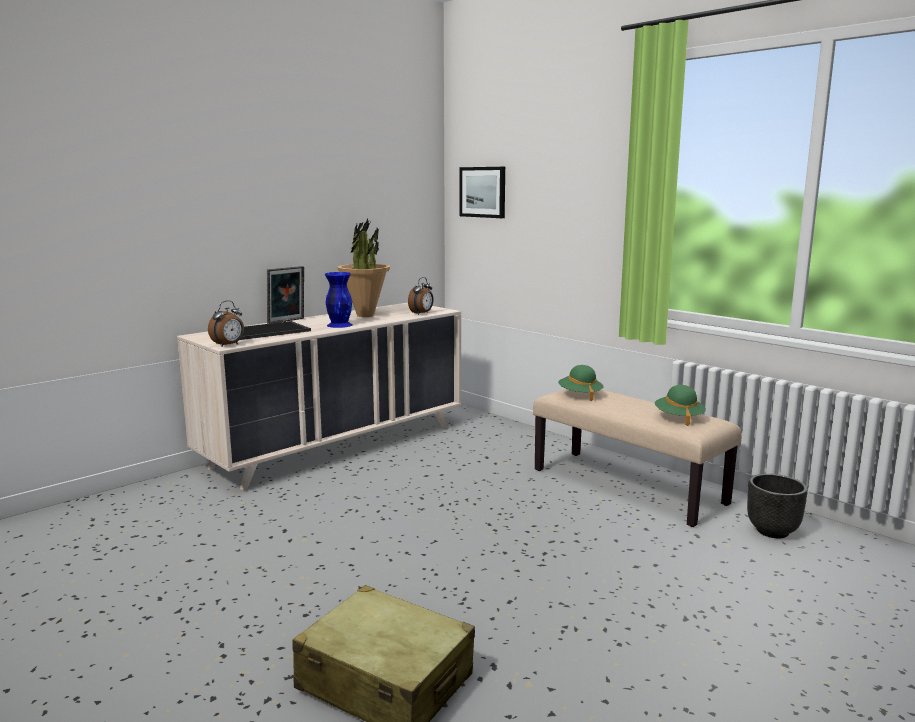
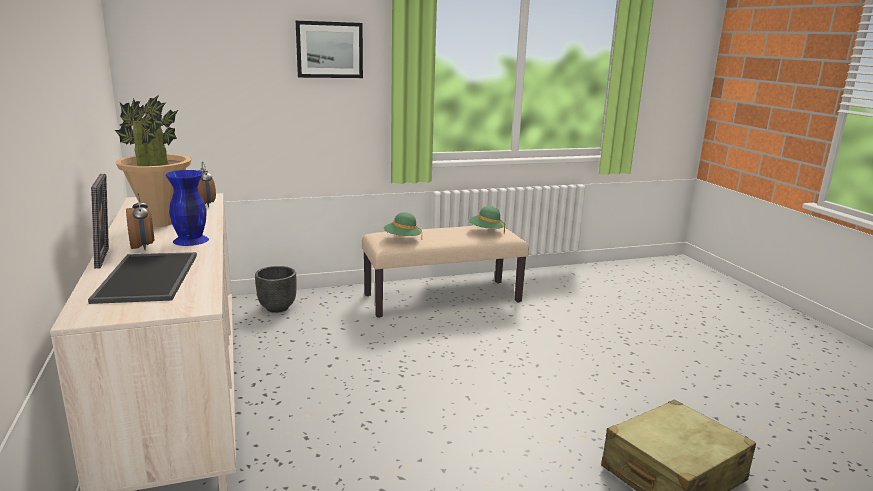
camera: 65 degrees left, 5 degrees up
(229, 345) = (199, 304): alarm clock -> alarm clock (143, 247)
(483, 192) = (185, 54): picture -> picture (329, 50)
(772, 531) = (541, 285): black planter -> black planter (277, 308)

